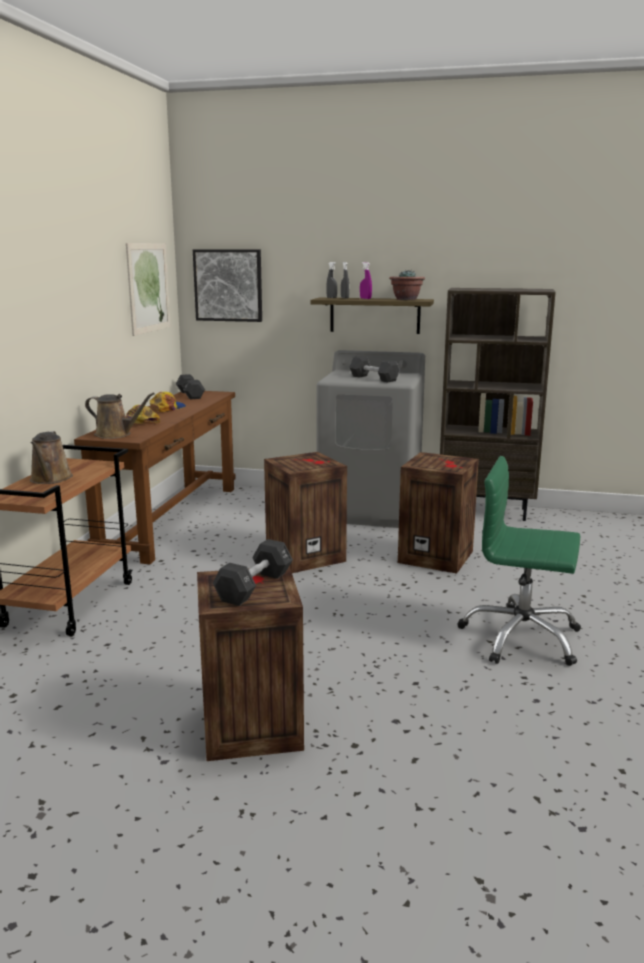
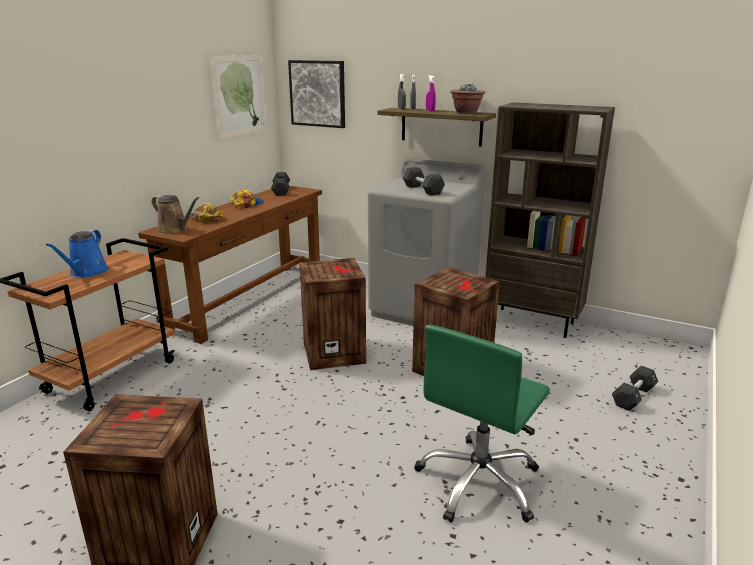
camera: 15 degrees right, 5 degrees up
(50, 479) = (86, 272): brown watering can -> blue watering can
(254, 586) = (145, 422): black dumbbell -> black dumbbell (633, 397)
(521, 637) = (479, 482): green office chair -> green office chair turned 90 degrees counterclockwise

